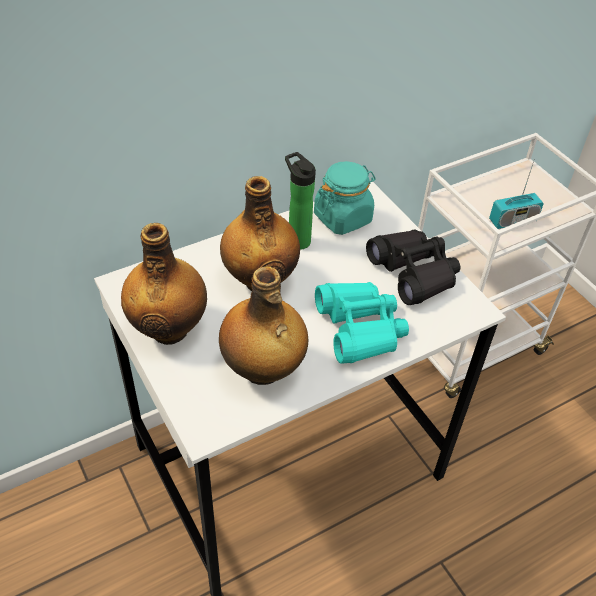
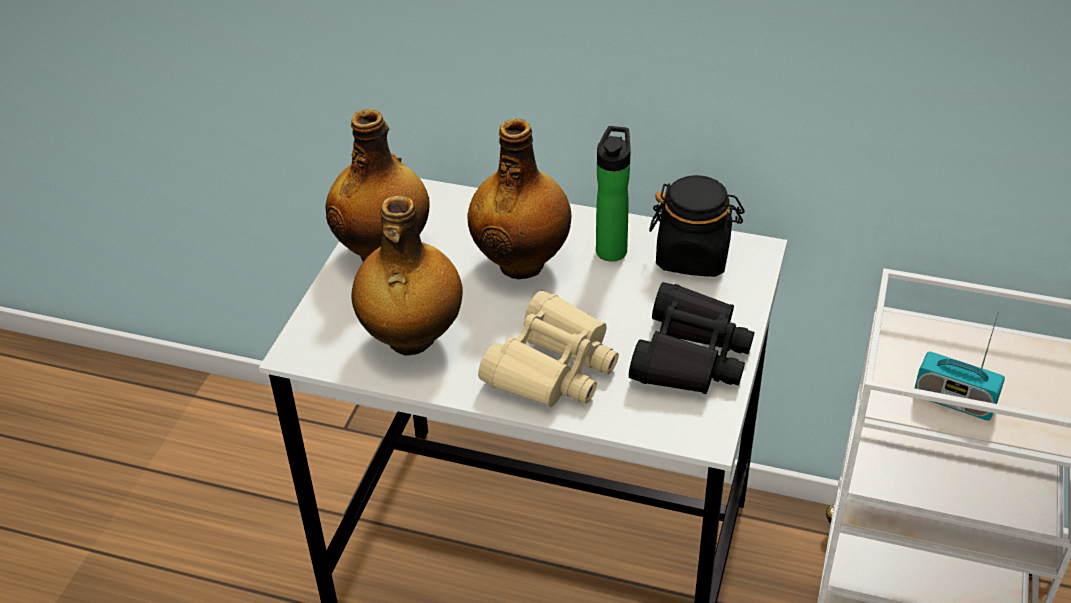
camera: 50 degrees right, 5 degrees down
(343, 218) = (693, 256): turquoise jar -> black jar
(360, 328) = (552, 367): turquoise binoculars -> beige binoculars

